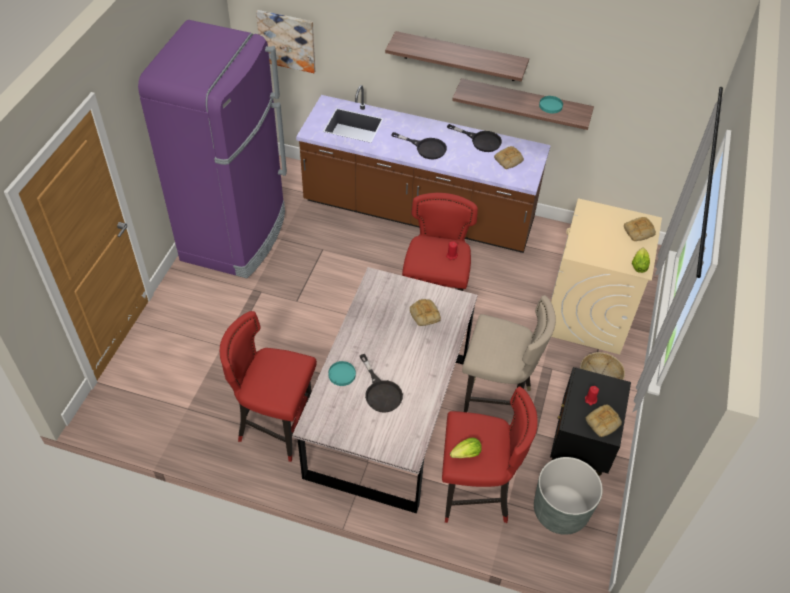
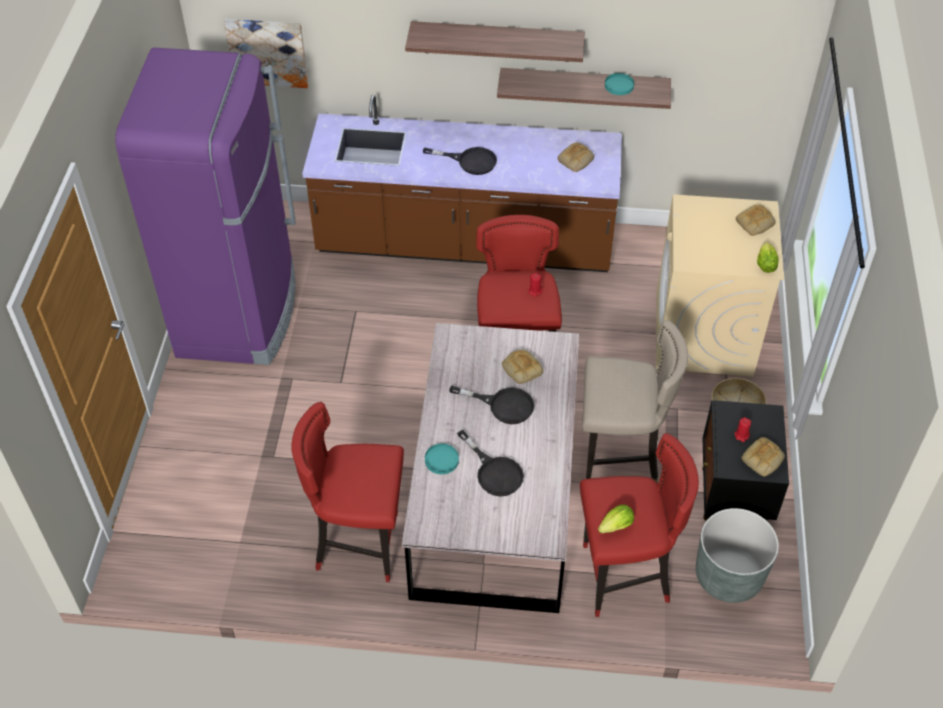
camera: 10 degrees left, 0 degrees up
(481, 140) = (535, 141): black frying pan -> black frying pan (503, 405)

